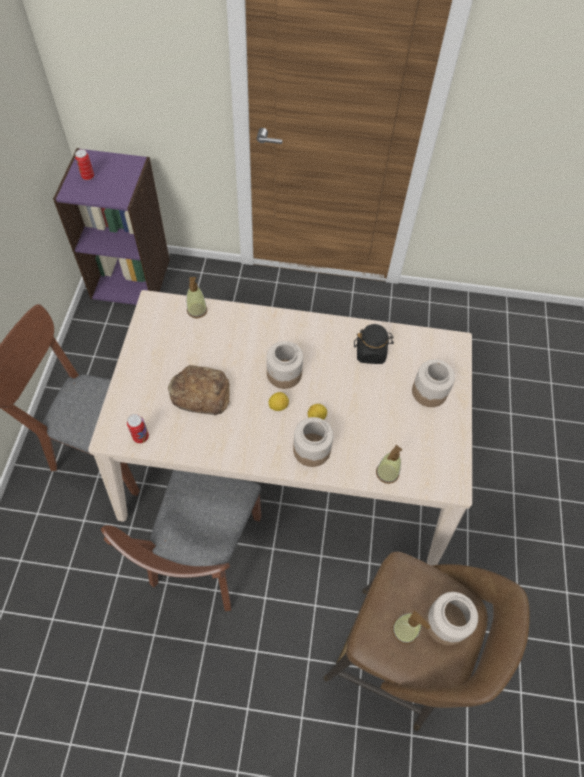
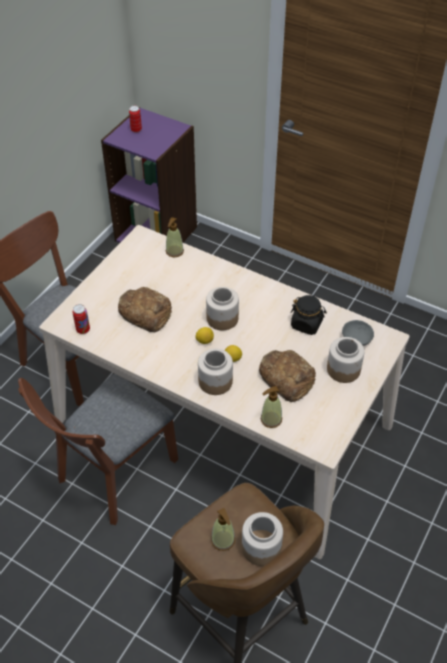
camera: 25 degrees right, 10 degrees down
(380, 420) = (287, 378): none -> bread
(424, 353) = (355, 338): none -> grey bowl

